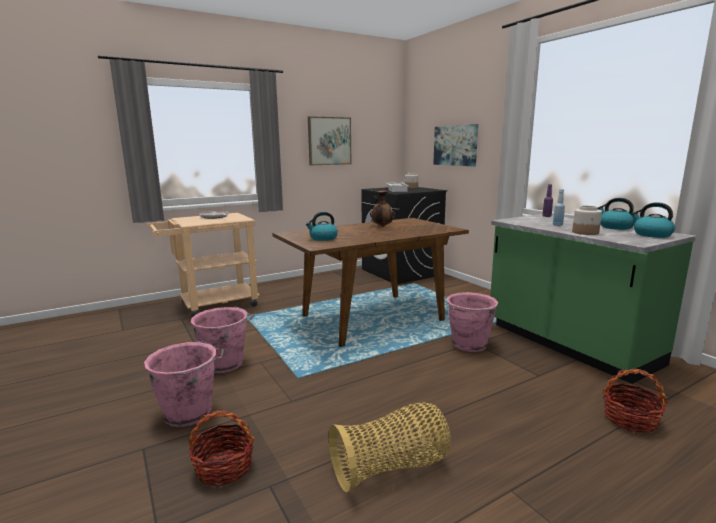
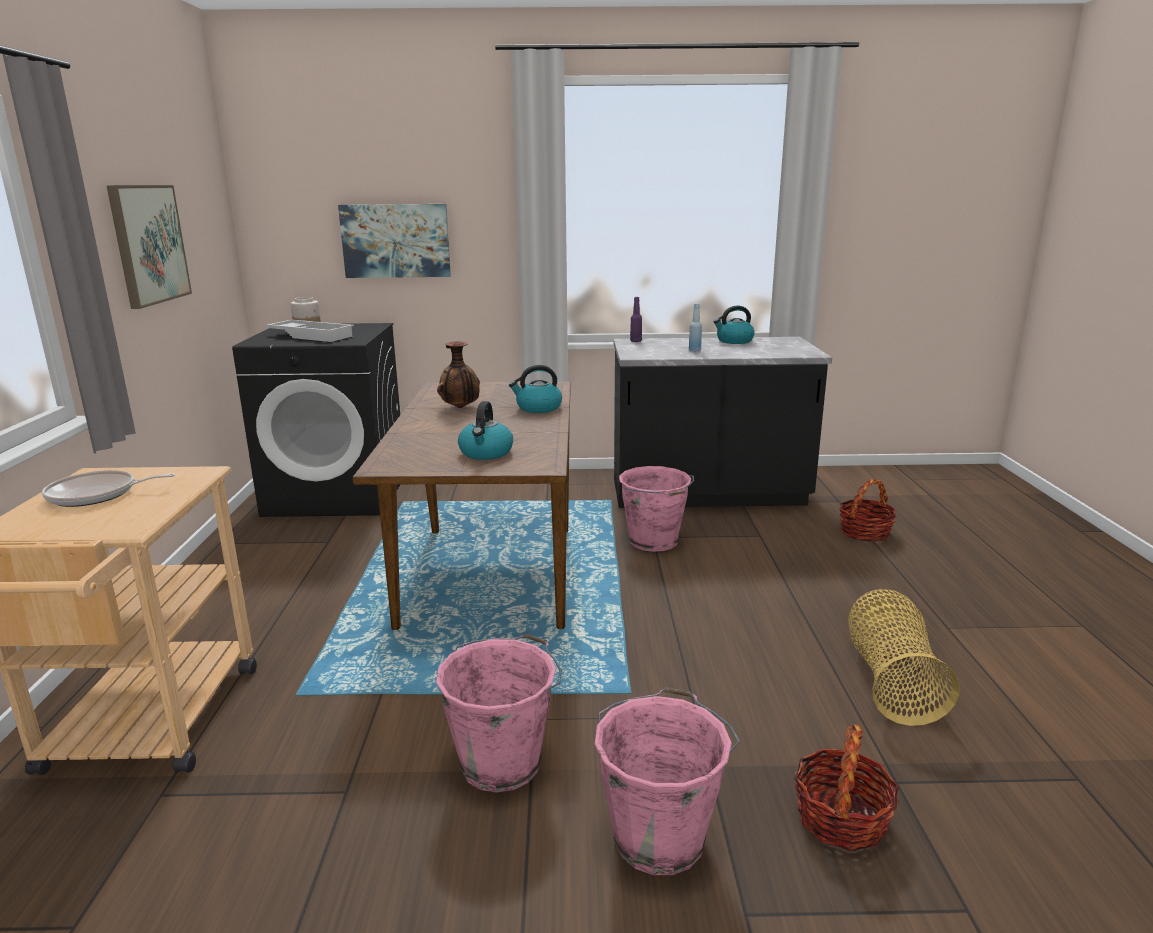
camera: 60 degrees left, 5 degrees up
(568, 344) = (708, 495): green counter -> black counter
(585, 232) = (748, 353): jar -> none
(651, 235) = (783, 343): kettle -> kettle (538, 408)

